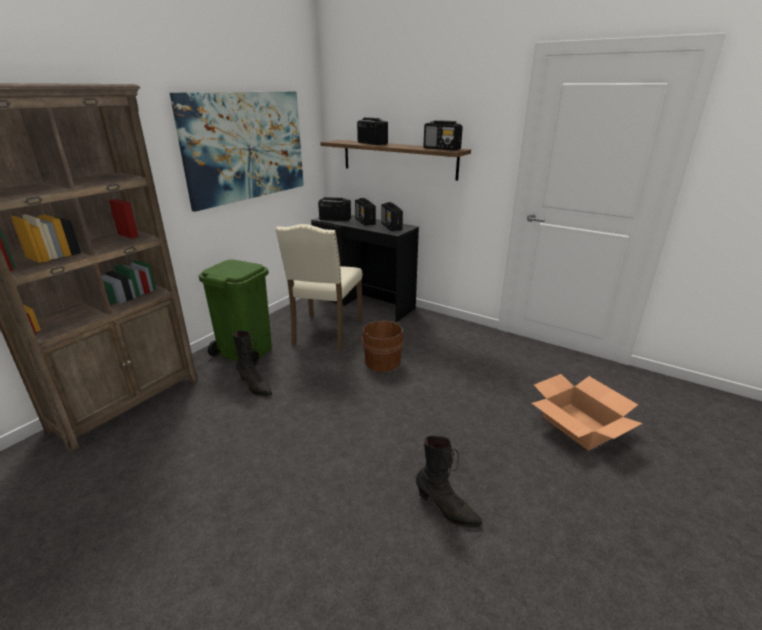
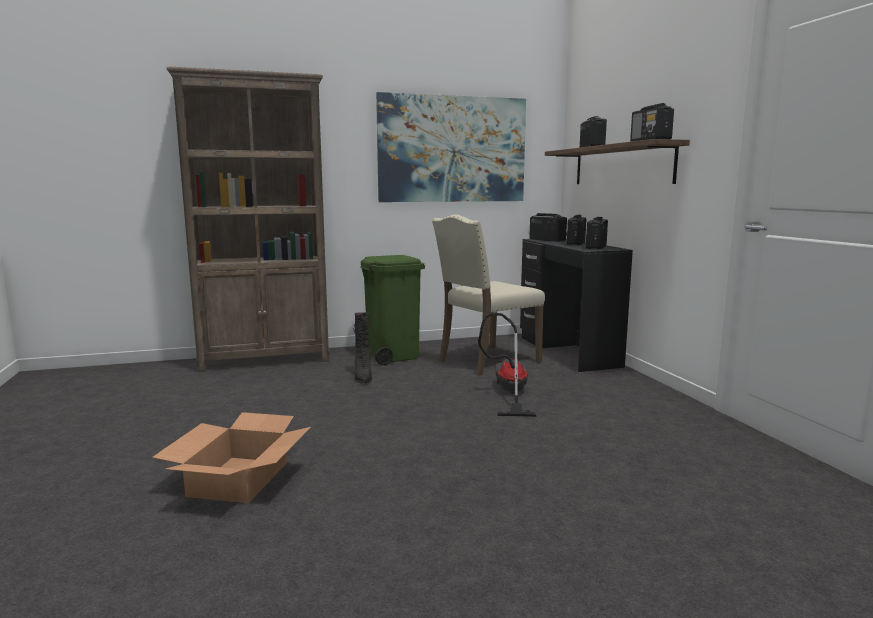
camera: 40 degrees right, 15 degrees down
(381, 361) = (508, 393): brown bucket -> vacuum cleaner
(446, 510) = (382, 505): black boot -> none
(578, 425) = (677, 520): cardboard box -> cardboard box (238, 479)

